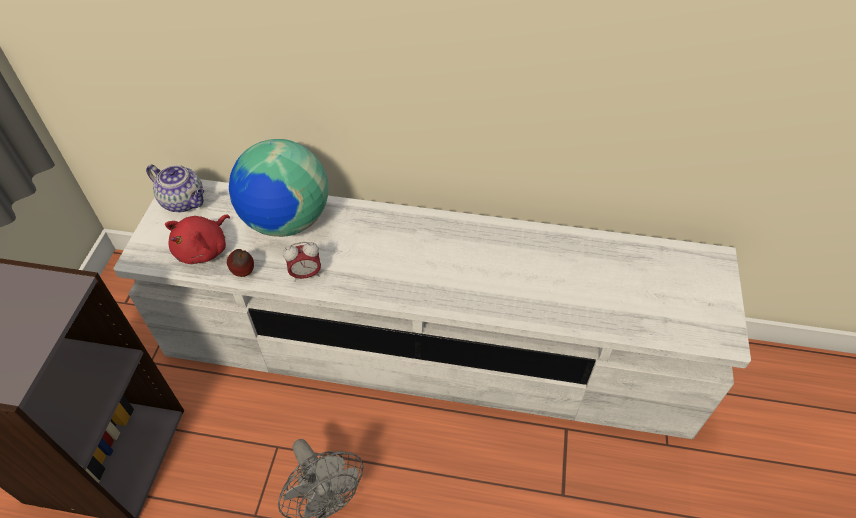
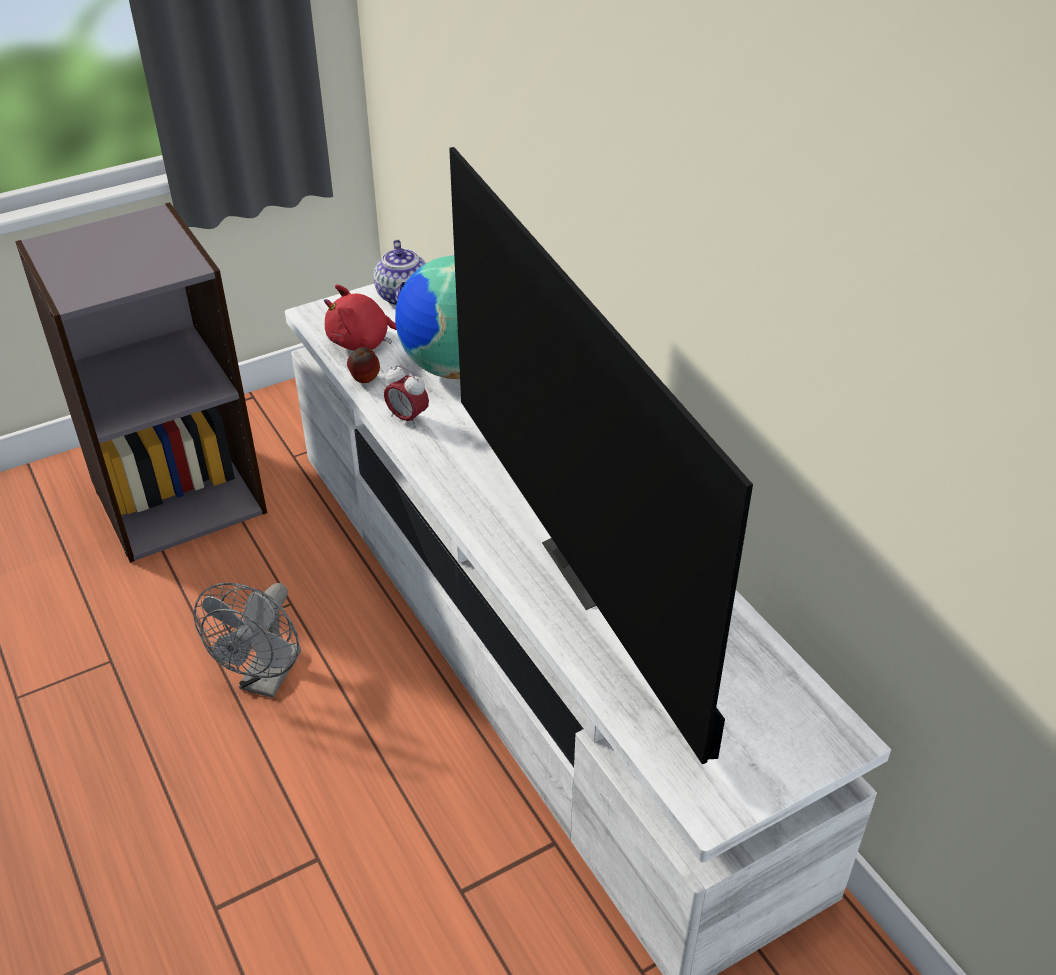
camera: 50 degrees right, 10 degrees down
(520, 272) = (595, 566): none -> television

